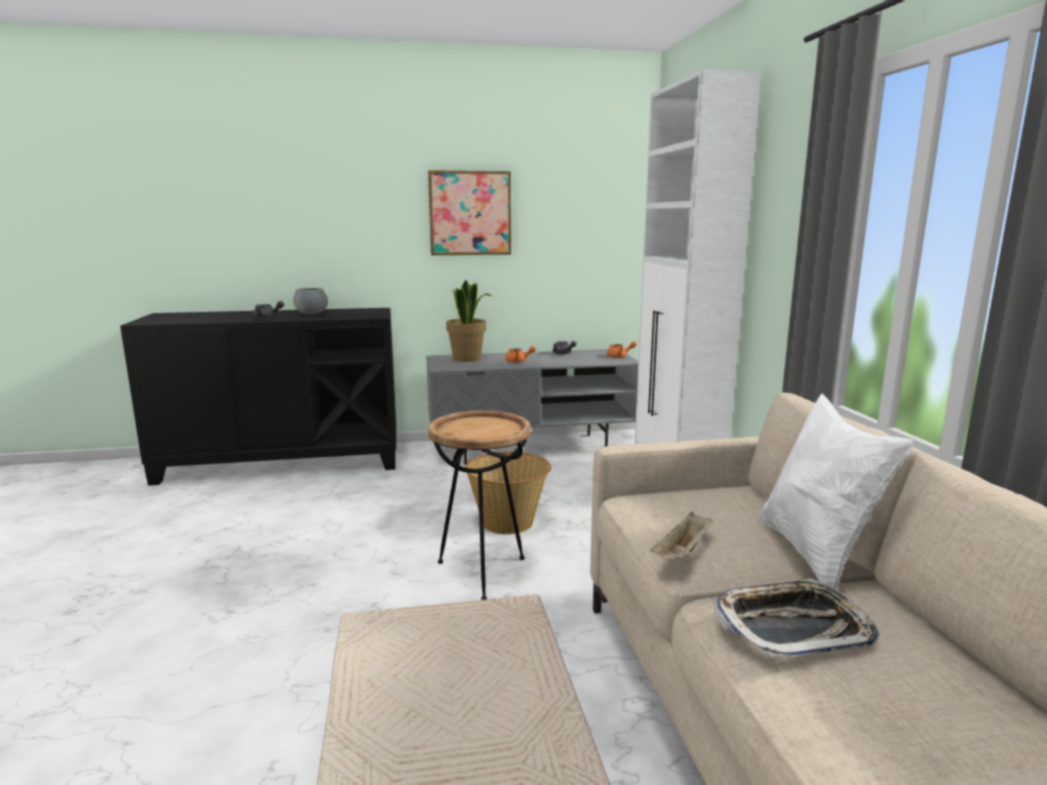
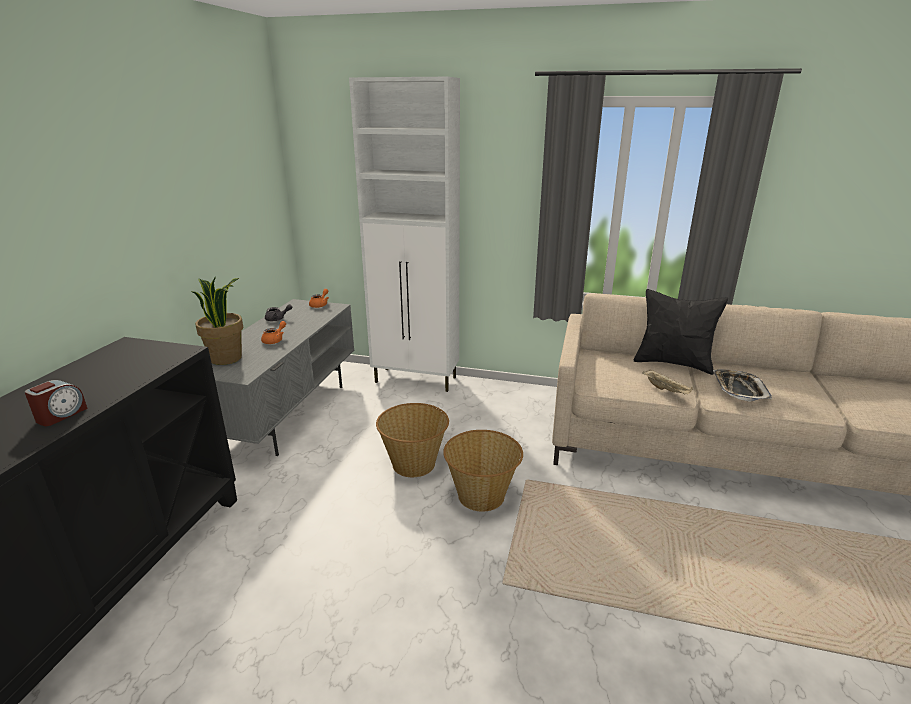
camera: 65 degrees left, 10 degrees up
(267, 318) = (61, 415): grey teapot -> alarm clock
(312, 314) = (87, 383): grey bowl -> none
(470, 213) = (168, 200): picture -> none
(482, 572) = (482, 496): brown side table -> basket
(815, 554) = (673, 363): white pillow -> black pillow

